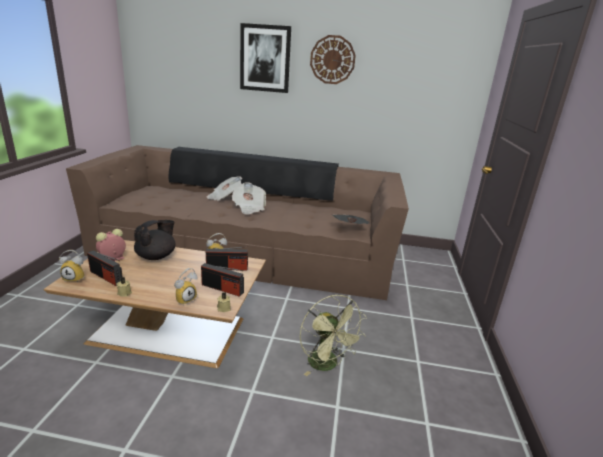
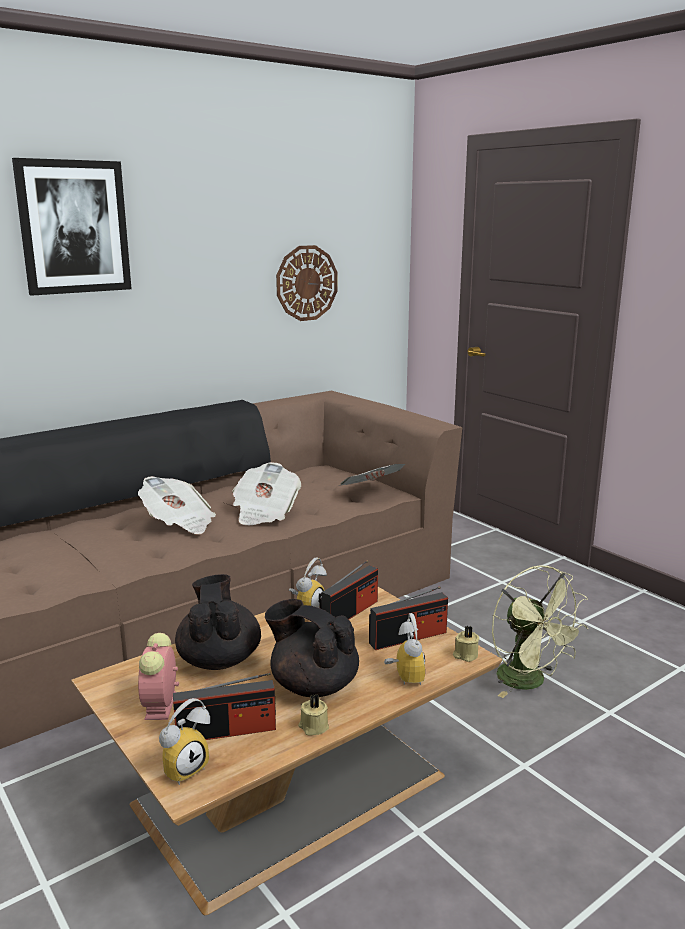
camera: 45 degrees left, 5 degrees down
(157, 281) = (313, 685): none -> black teapot
(224, 197) = (93, 526): newspaper -> newspaper (264, 512)
(327, 365) = (529, 682): green fan -> green fan turned 45 degrees clockwise
(332, 60) = (200, 219): wall clock -> wall clock (306, 283)

